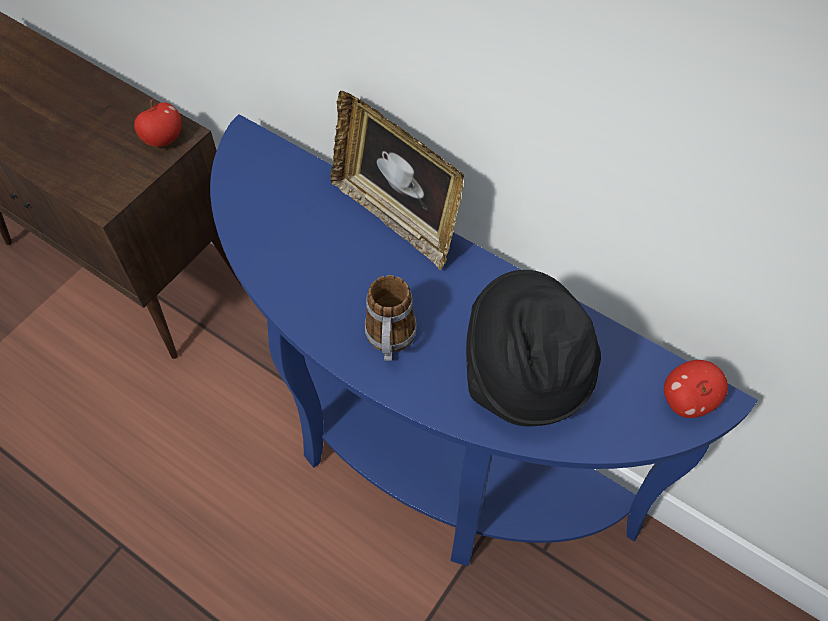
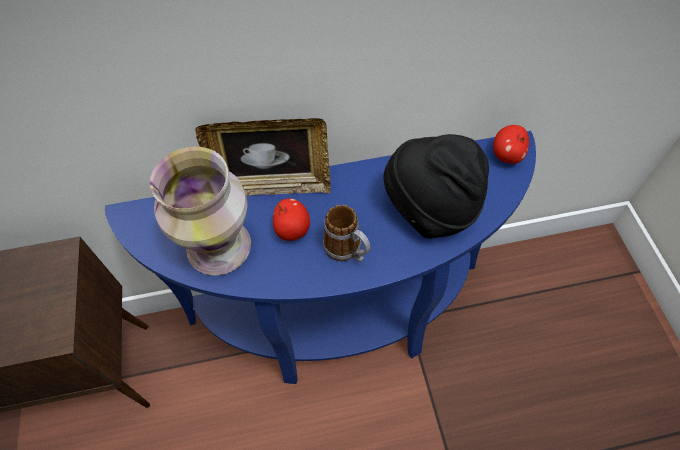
camera: 45 degrees left, 0 degrees up
(163, 139) = (52, 266): apple -> apple (292, 229)
(283, 235) = (220, 248): none -> vase

